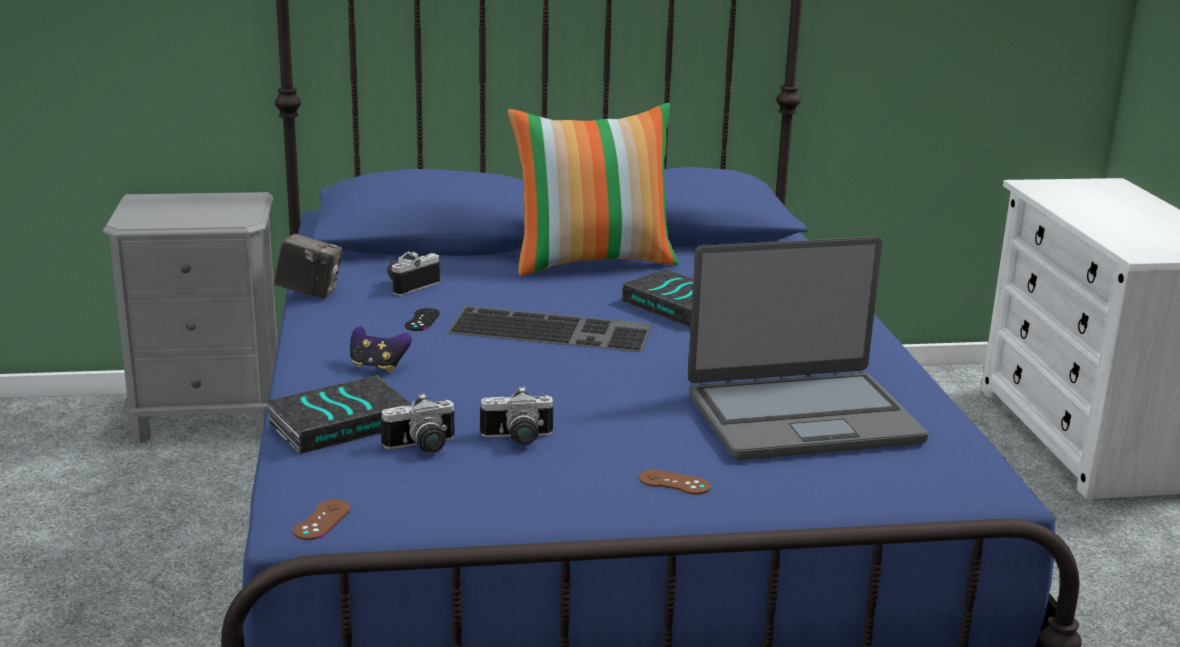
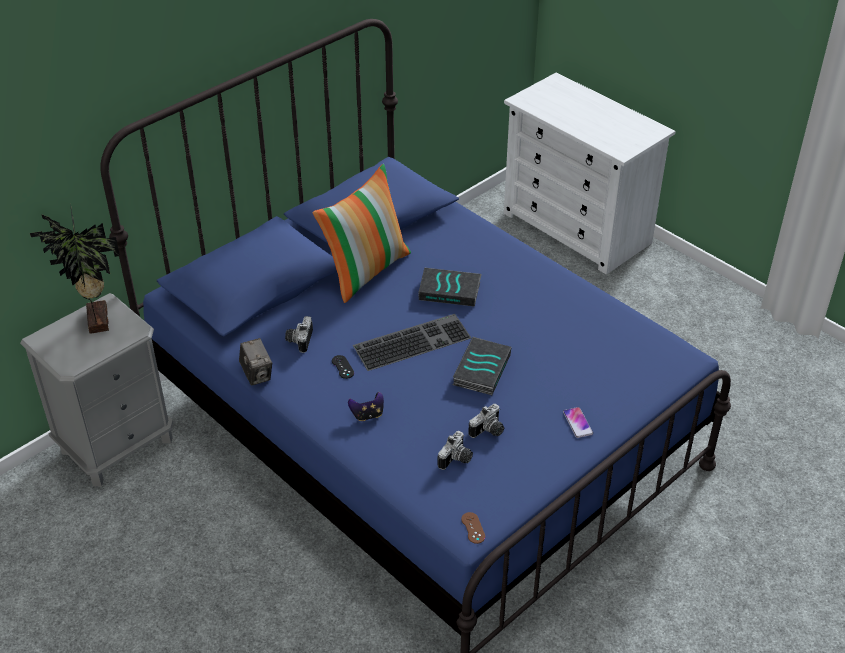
camera: 35 degrees left, 20 degrees up
(215, 203) = (95, 321): none -> potted plant
(310, 293) = (257, 374): camera -> camera turned 90 degrees clockwise
(340, 422) = (402, 464): book -> book (481, 369)
(674, 483) = (577, 423): brown game controller -> phone
(802, 417) = (582, 350): laptop -> none

